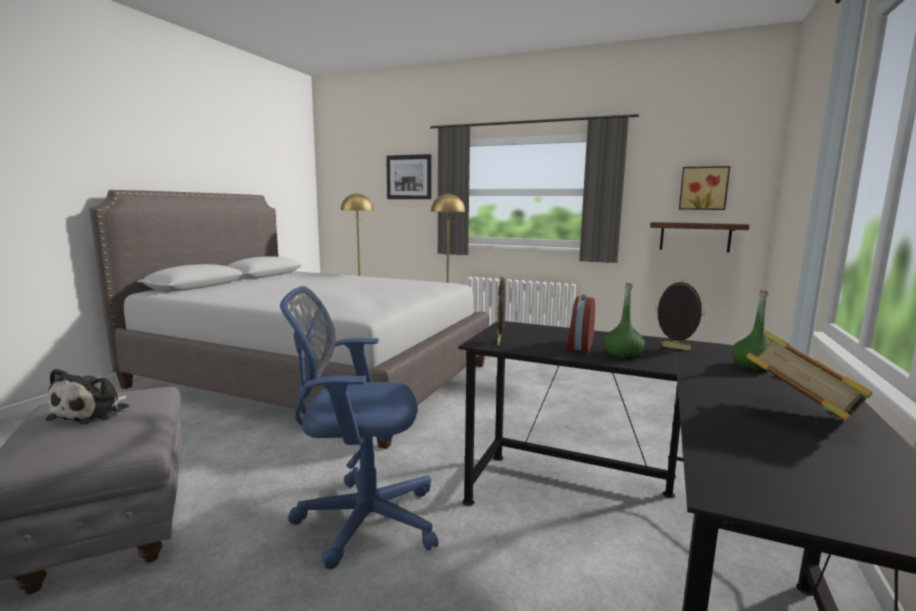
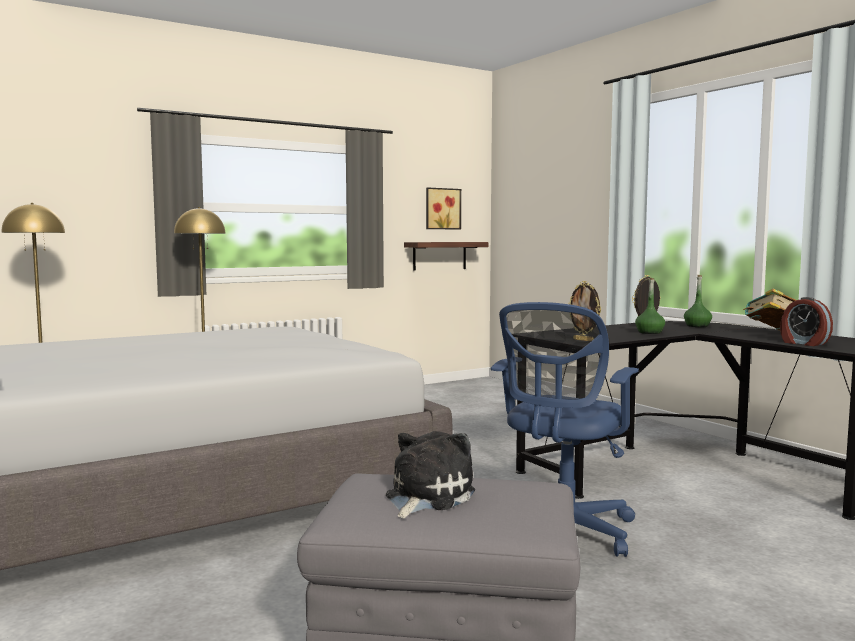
camera: 55 degrees left, 5 degrees down
(94, 413) = (426, 497): plush toy -> plush toy turned 105 degrees counterclockwise
(409, 177) = (88, 180): picture -> none
(578, 346) = (618, 334): alarm clock -> alarm clock (803, 343)

